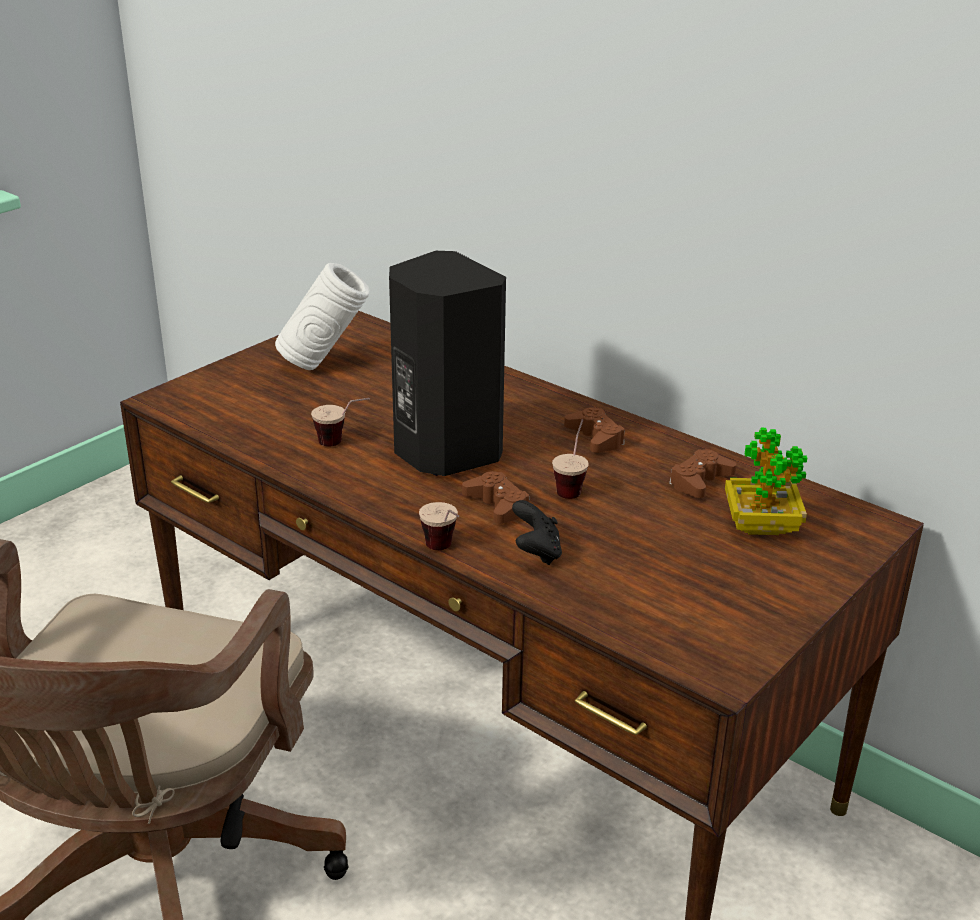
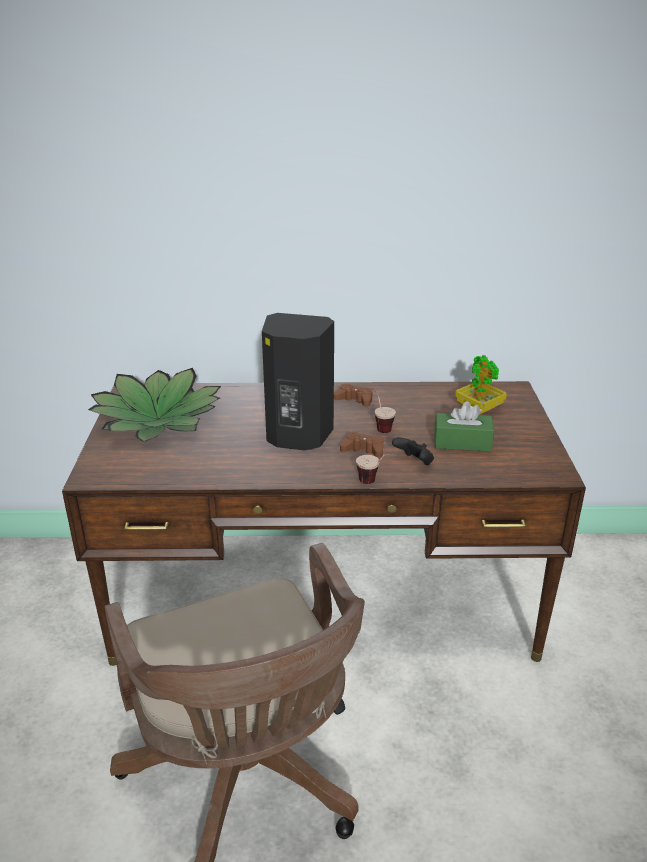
camera: 40 degrees left, 0 degrees up
(325, 365) = (158, 419): white vase -> potted plant
(343, 443) = (239, 455): cup -> none
(651, 559) = (462, 442): none -> green tissue box
(700, 481) = (427, 400): brown game controller -> none

